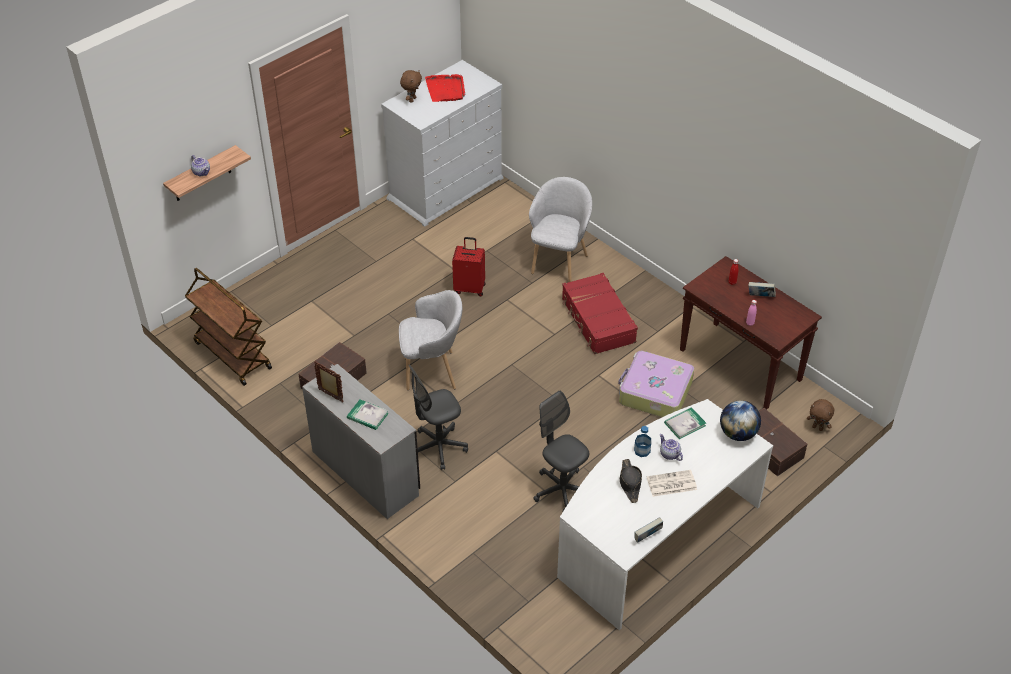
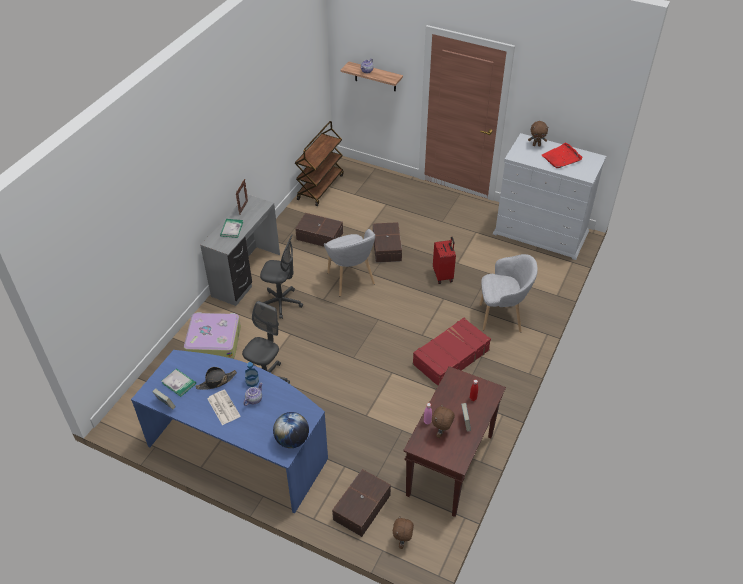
camera: 70 degrees right, 0 degrees up
(394, 323) = (386, 248): none -> brown storage box
(438, 447) = (281, 303): grey office chair -> grey office chair turned 150 degrees clockwise
(654, 392) = (389, 412): suitcase -> suitcase (213, 341)
(655, 537) = (240, 448): white desk -> blue desk
(685, 424) = (290, 402): book -> book (179, 383)
(767, 317) = (441, 432): none -> brown plush toy

